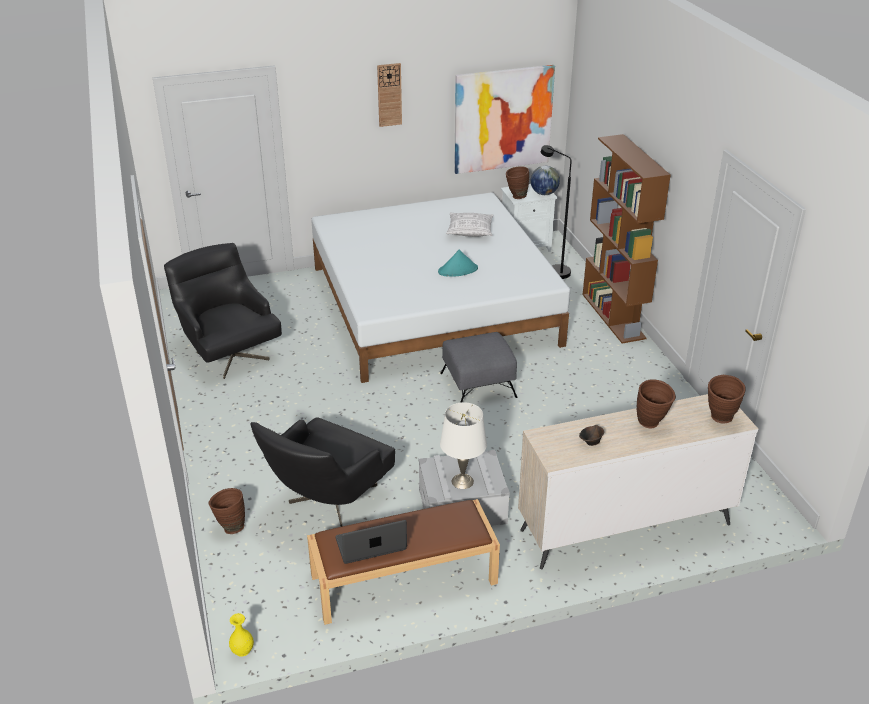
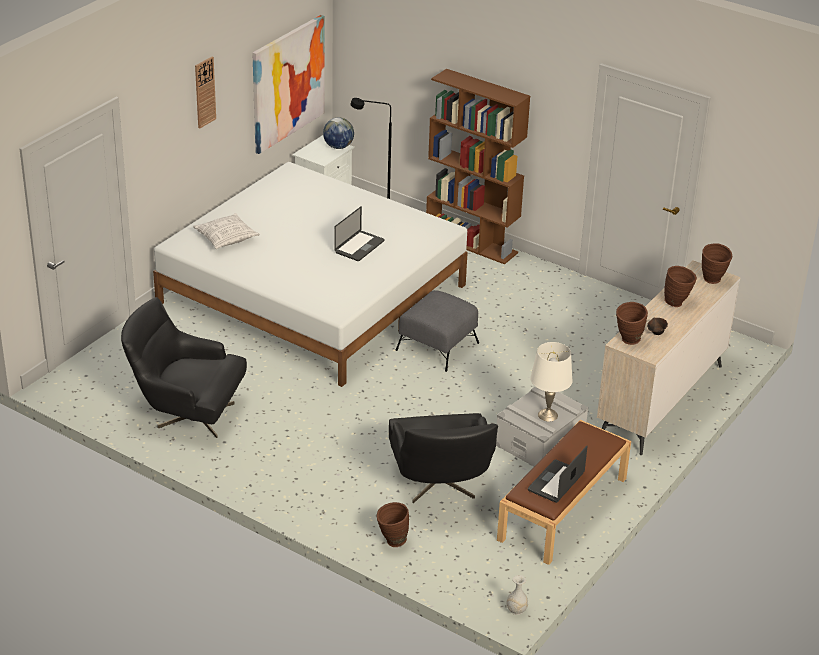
camera: 40 degrees left, 0 degrees up
(242, 650) = (516, 610): yellow vase -> white vase
(458, 270) = (359, 247): turquoise hat -> laptop
(470, 231) = (321, 207): pillow -> pillow (226, 238)
(516, 197) = (318, 159): brown vase -> brown vase (628, 341)

